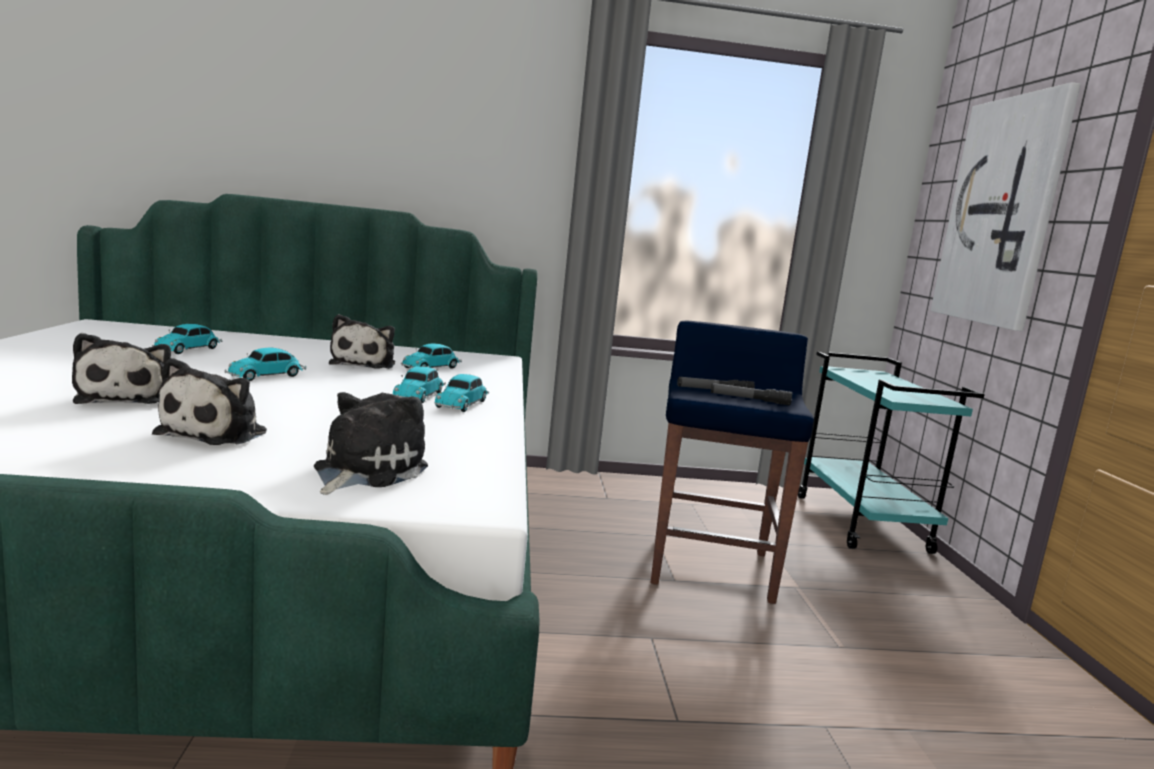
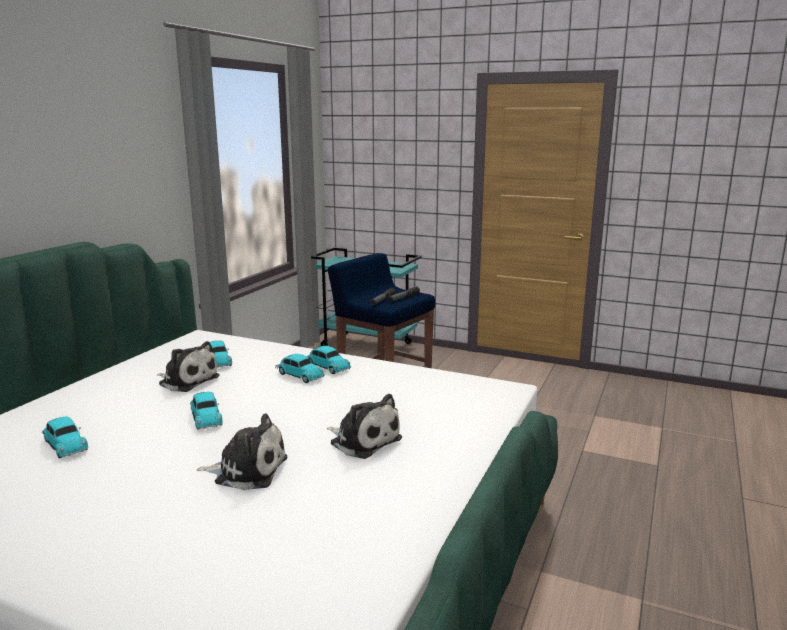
camera: 60 degrees left, 5 degrees up
(365, 471) = (451, 406): plush toy -> none
(1002, 212) = (401, 160): picture -> none

